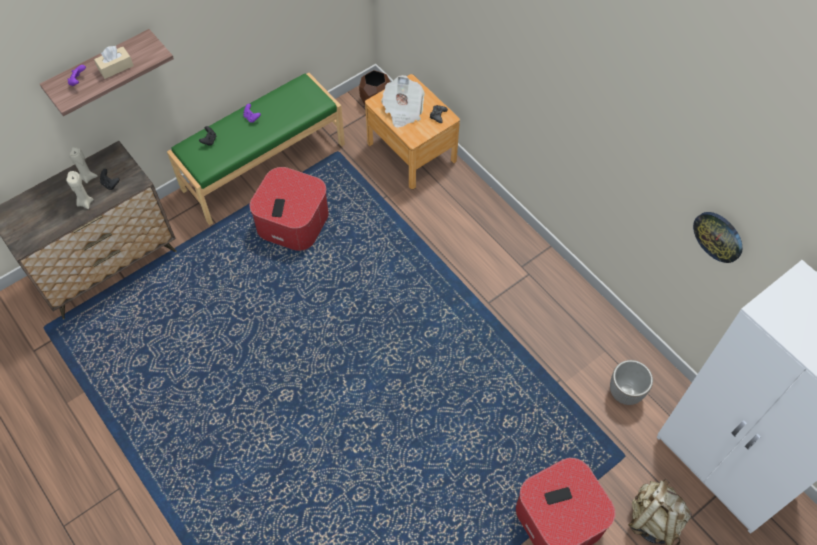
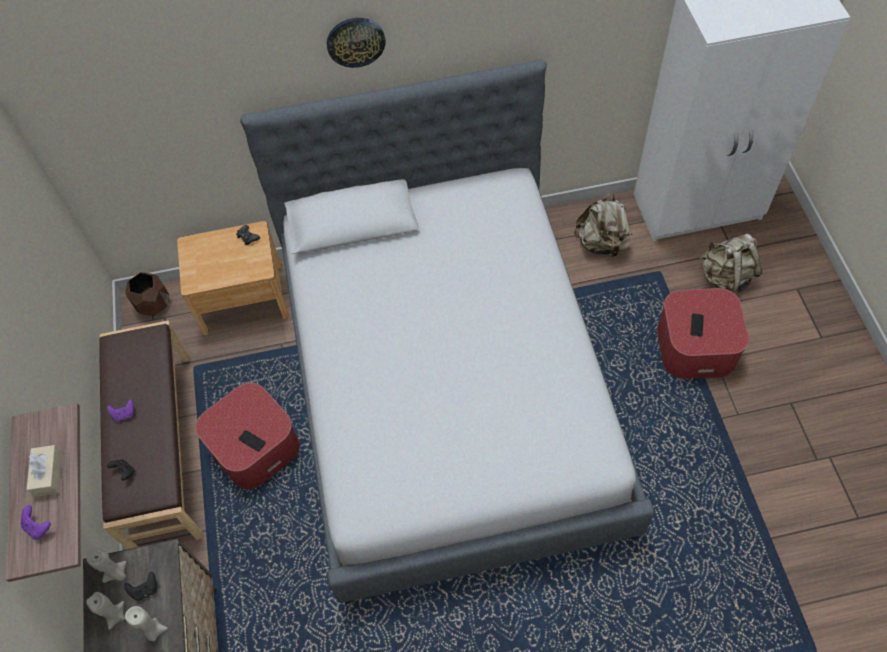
camera: 60 degrees left, 0 degrees up
(115, 163) = (117, 573): none -> beige candle
(263, 166) = (161, 449): green bench -> brown bench
(403, 110) = (219, 265): newspaper -> none
(408, 329) = (448, 388): none -> bed
(625, 393) = (602, 243): planter -> beige backpack
(718, 236) = (592, 47): wall clock -> wall clock (355, 41)

